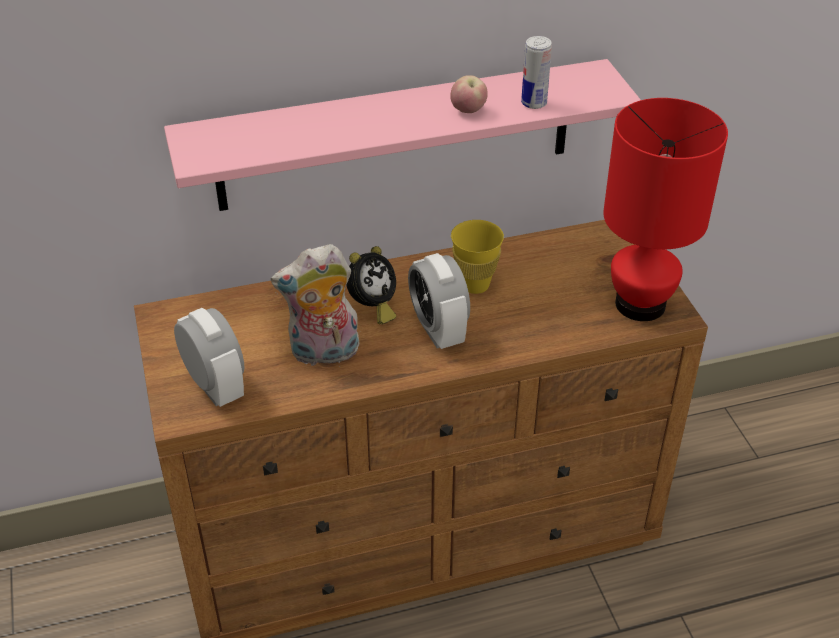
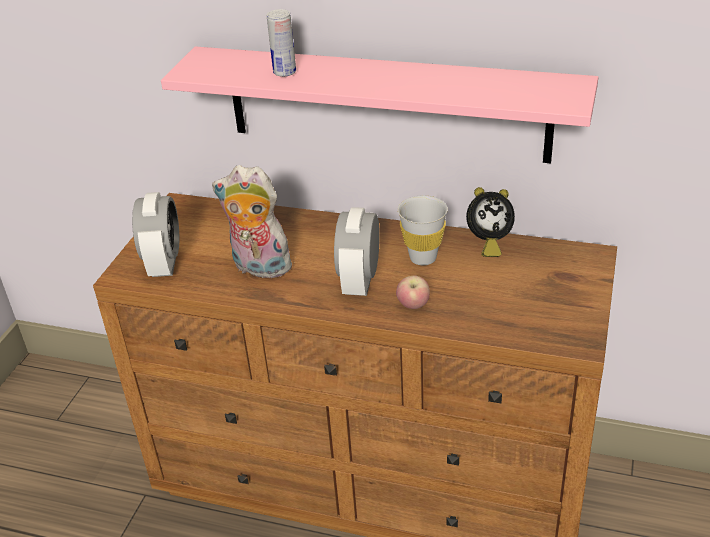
camera: 35 degrees right, 5 degrees down
(372, 307) = (326, 248): alarm clock -> alarm clock (487, 243)
(468, 111) = (424, 86): apple -> apple (413, 306)
(475, 285) = (423, 258): yellow cup -> white cup
(534, 103) = (487, 94): can -> can (284, 72)
(640, 303) = (555, 321): red table lamp -> none

